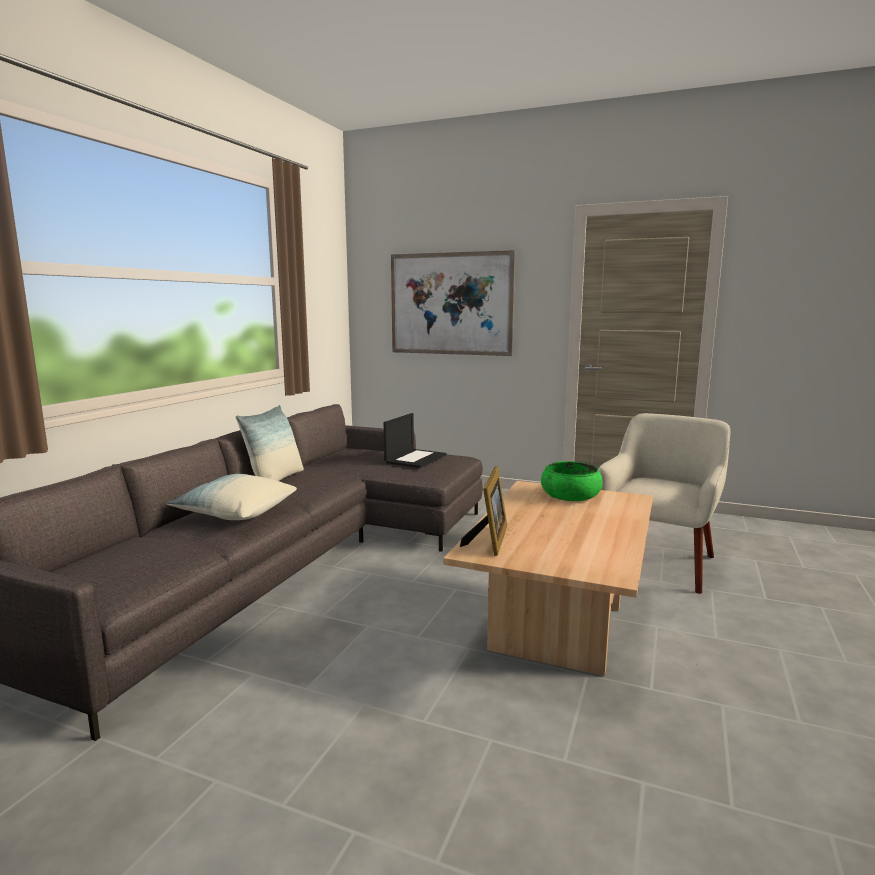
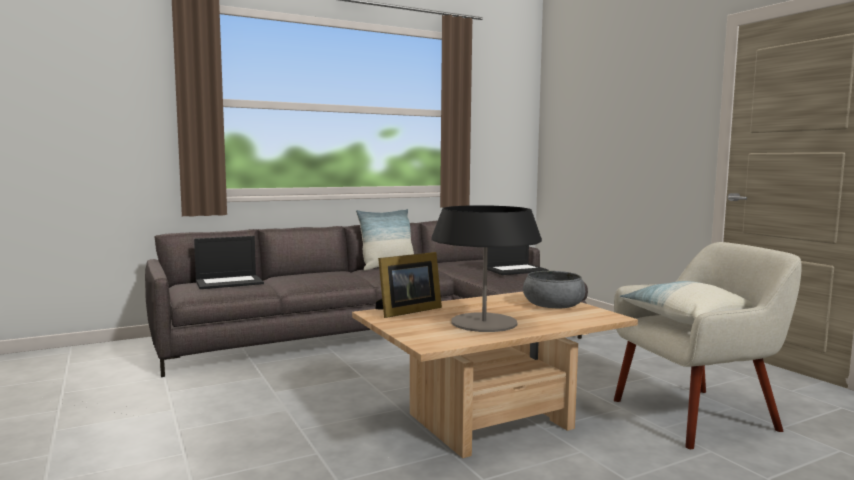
camera: 40 degrees right, 5 degrees down
(132, 556) = (230, 282): none -> laptop
(235, 513) = (320, 276): pillow -> pillow (685, 319)
(450, 304) = (612, 130): picture -> none
(570, 496) = (553, 304): green bowl -> grey bowl
(580, 533) = (483, 322): none -> table lamp

